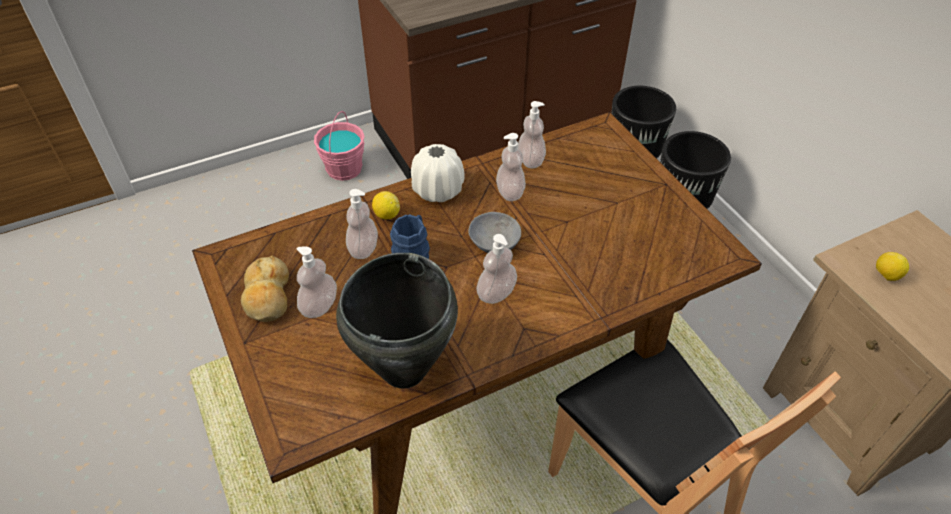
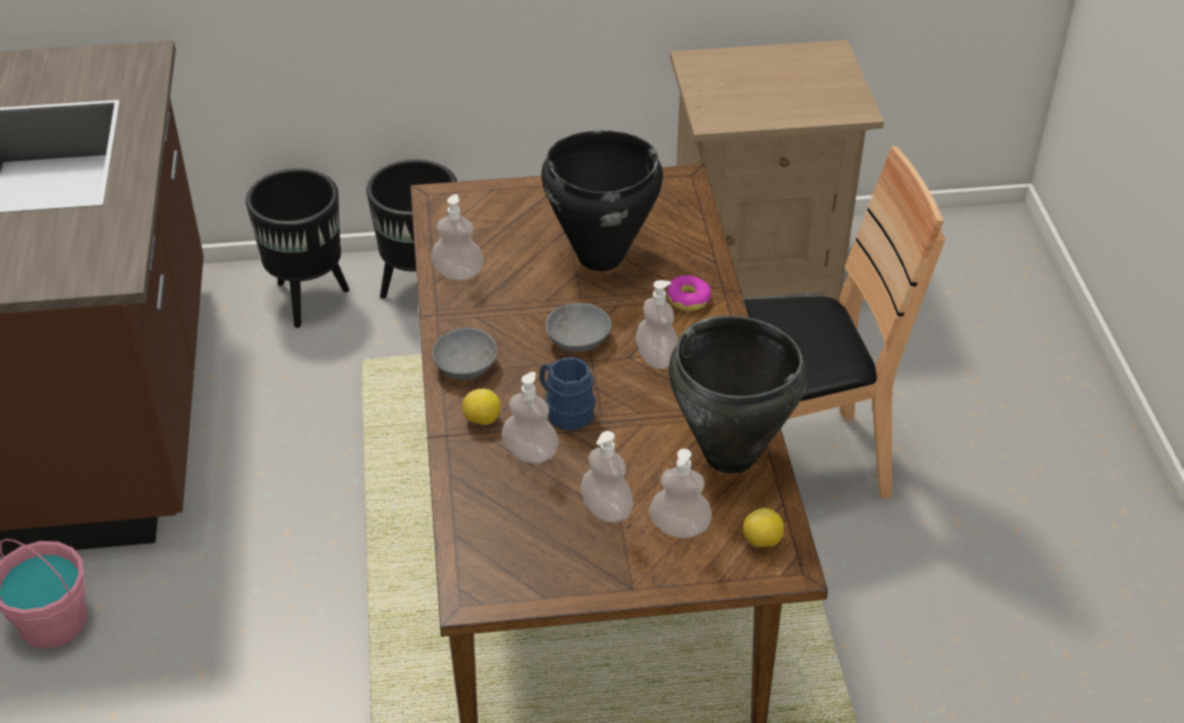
camera: 70 degrees left, 5 degrees down
(267, 297) = (568, 556): bread -> none
(438, 190) = (464, 364): white vase -> grey bowl
(510, 192) = (504, 305): soap dispenser -> soap dispenser (679, 527)
(577, 296) = (688, 299): none -> donut
(596, 229) = (599, 256): none -> black cooking pot
(885, 275) = (740, 105): lemon -> lemon (761, 541)

